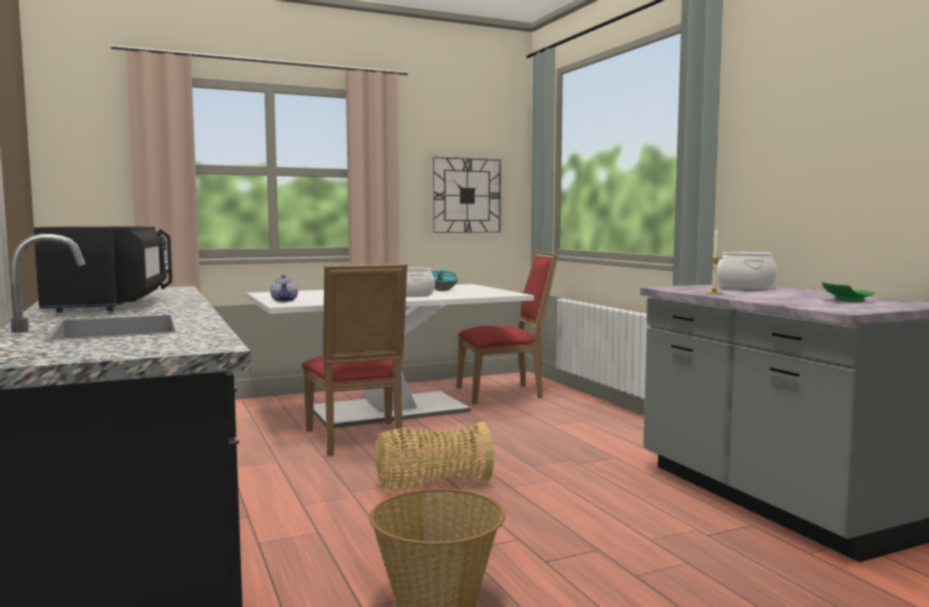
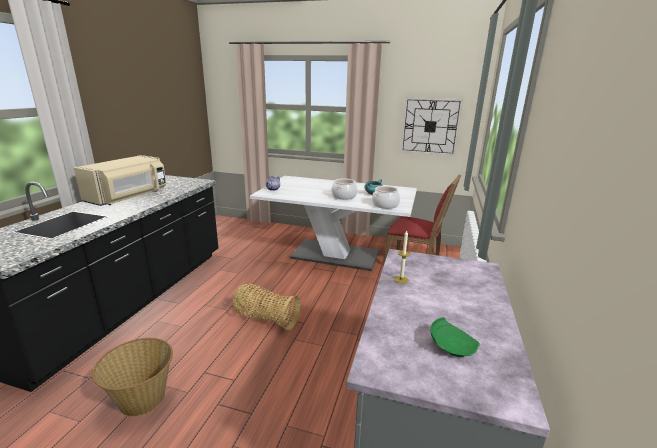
camera: 40 degrees right, 15 degrees up
(111, 304) = (129, 197): black microwave -> beige microwave
(358, 440) = (288, 272): red chair -> none
(745, 287) = (462, 277): cooking pot -> cooking pot (385, 205)

